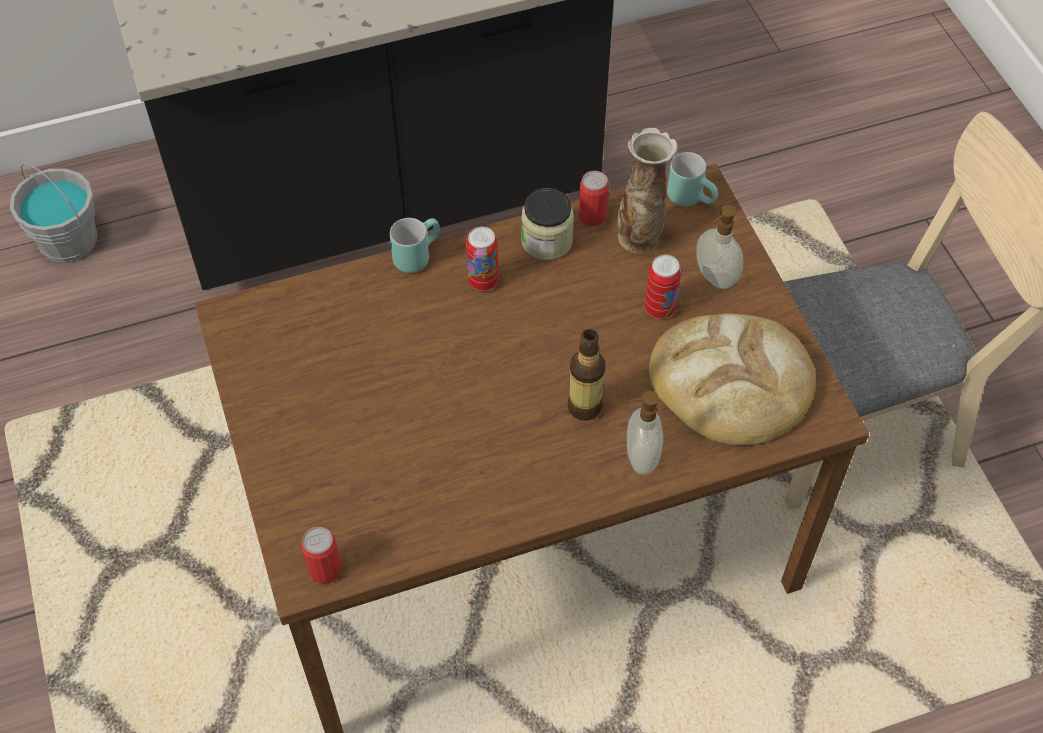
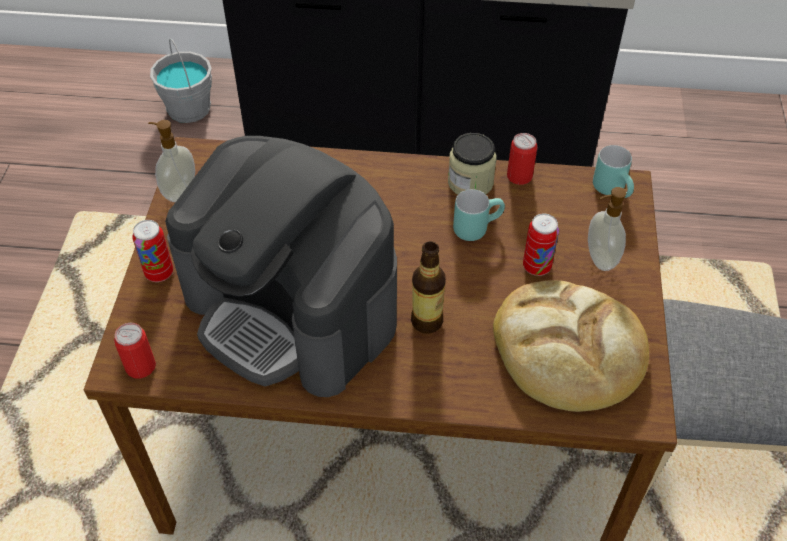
camera: 25 degrees right, 5 degrees down
(416, 254) = (359, 158): turquoise mug -> turquoise mug (476, 226)
(444, 447) = (292, 309): none -> coffee machine
(483, 281) = (400, 195): can -> can (159, 273)
(639, 238) = (550, 206): vase -> none
(640, 458) = (450, 381): soap dispenser -> soap dispenser (179, 191)

